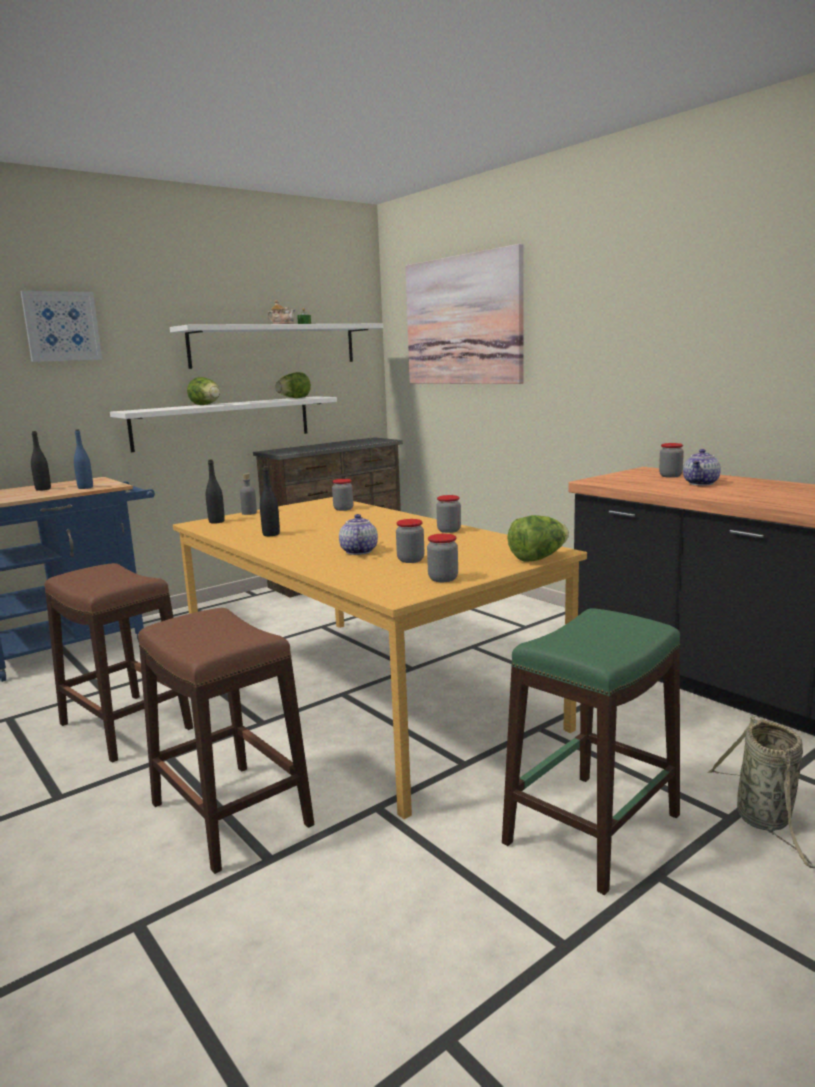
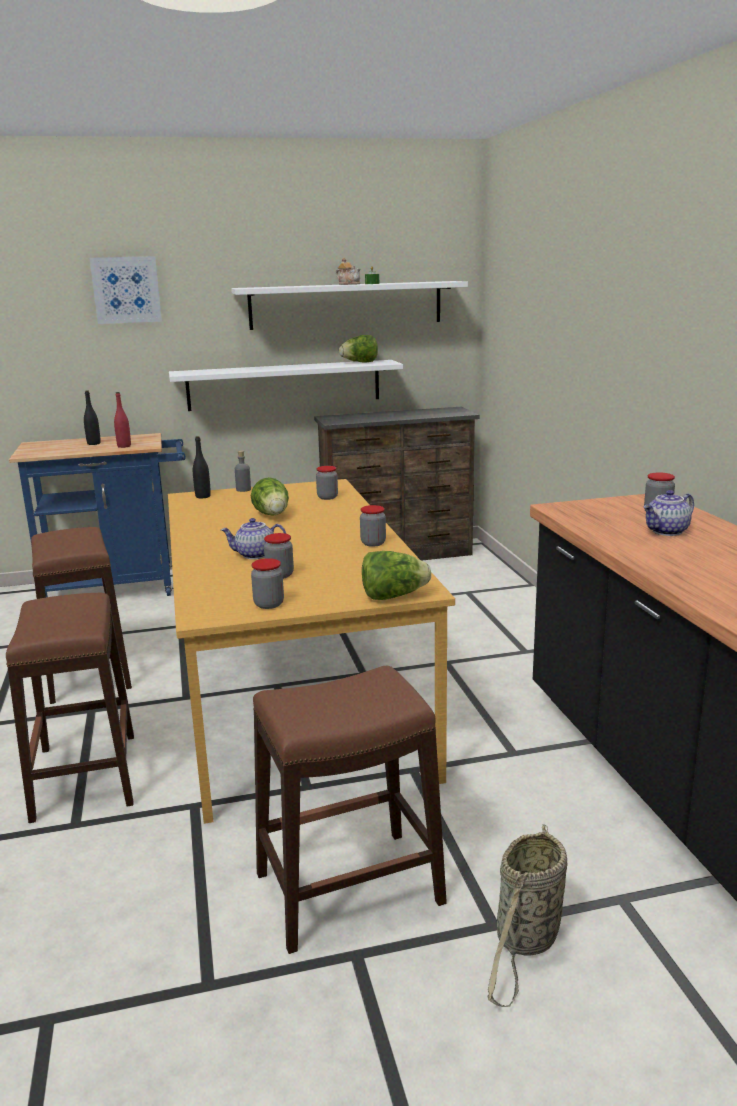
camera: 25 degrees right, 5 degrees up
(85, 487) = (124, 446): blue bottle -> red bottle
(206, 405) = (260, 368): lettuce -> lettuce (273, 515)
(271, 534) = (220, 520): black bottle -> none
(358, 551) = (254, 555): teapot -> teapot turned 120 degrees counterclockwise
(463, 320) = (538, 285): picture -> none
(594, 829) = (350, 889): green stool -> brown stool

